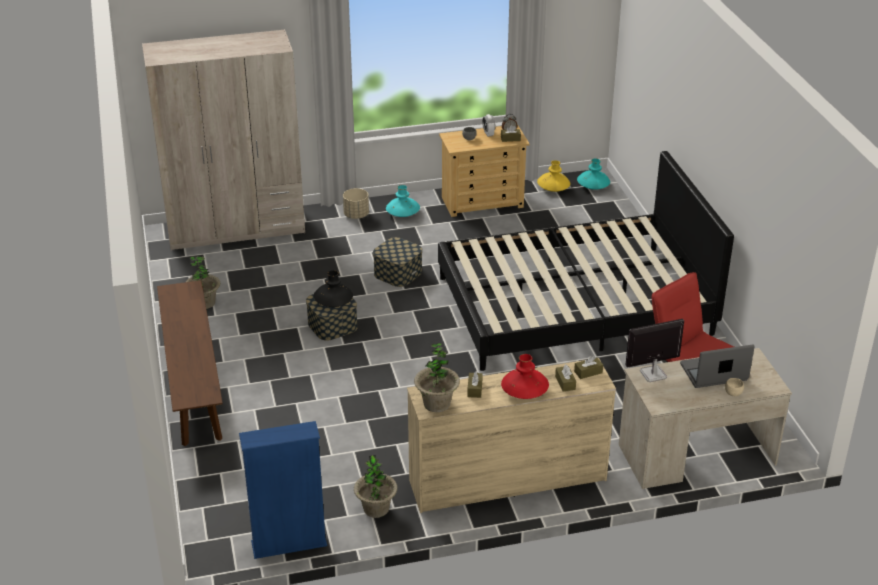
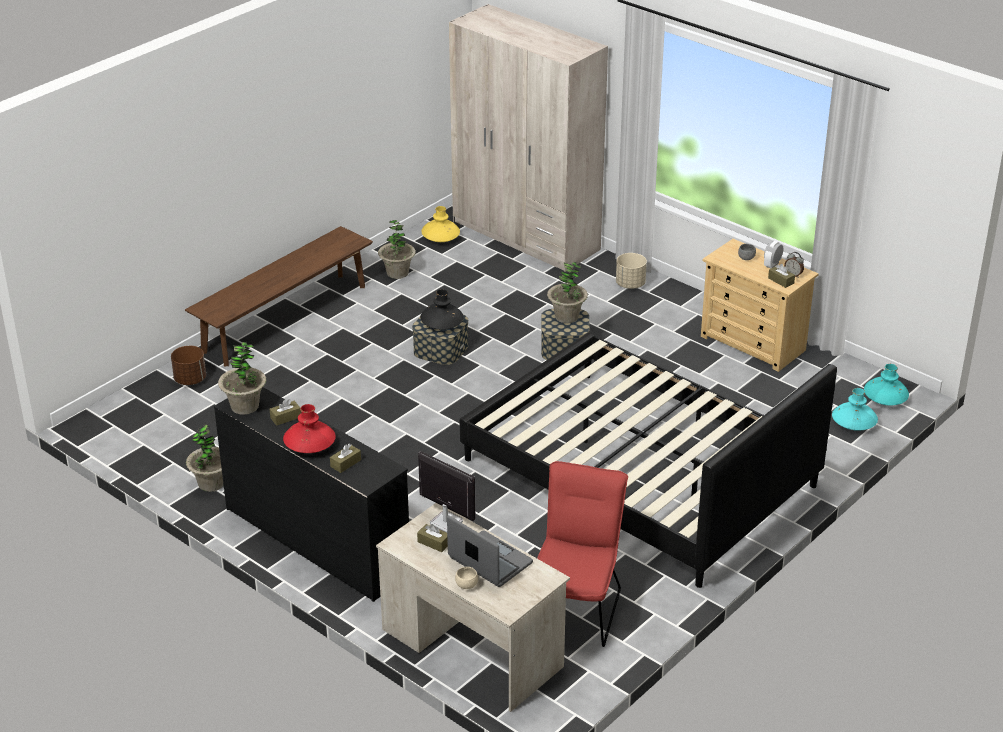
camera: 55 degrees right, 0 degrees up
(215, 466) = (190, 379): none -> brown planter
(289, 544) = (129, 458): blue bookcase -> none
(392, 247) = (566, 316): none -> potted plant
(403, 213) = (668, 307): turquoise vase -> turquoise vase (853, 424)
(506, 480) = (317, 540): beige dresser -> black dresser
(553, 188) = (843, 375): yellow vase -> yellow vase (440, 237)
(588, 372) = (376, 470): brown tissue box -> brown tissue box (434, 543)

